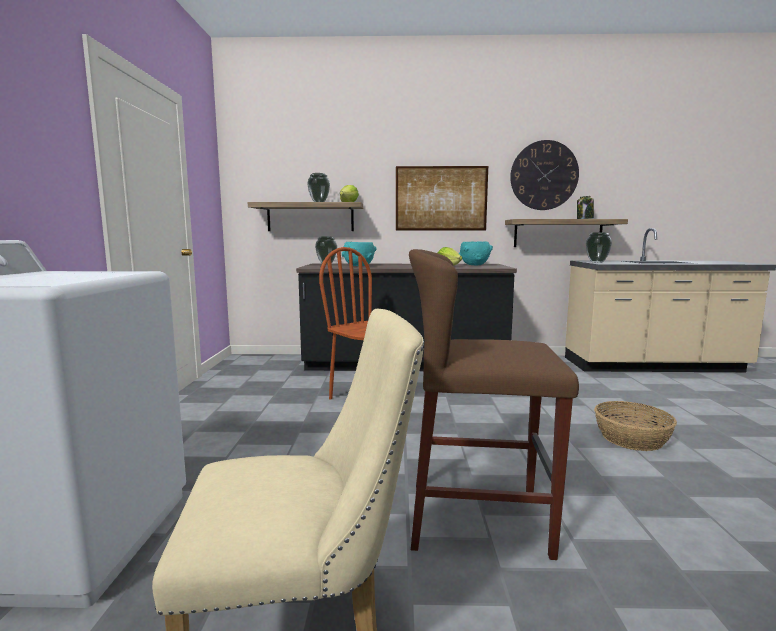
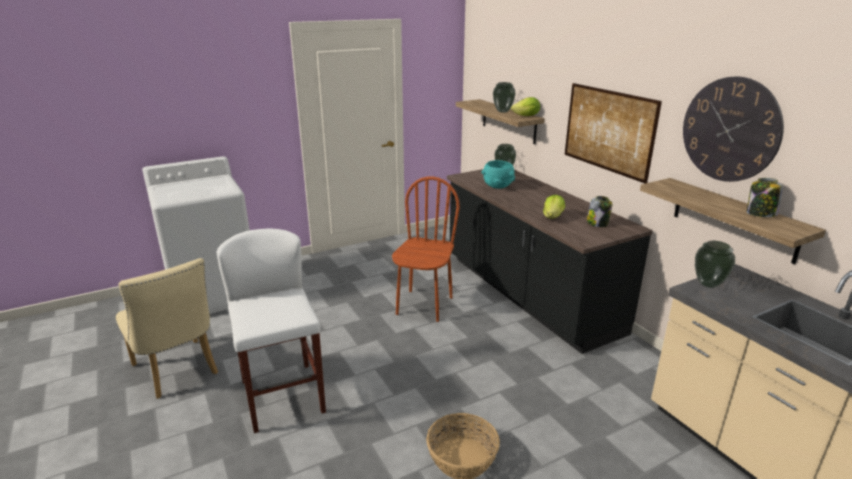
camera: 60 degrees right, 15 degrees up
(474, 265) = (597, 223): turquoise bowl -> jar
(478, 518) = (283, 396): brown stool -> white stool

